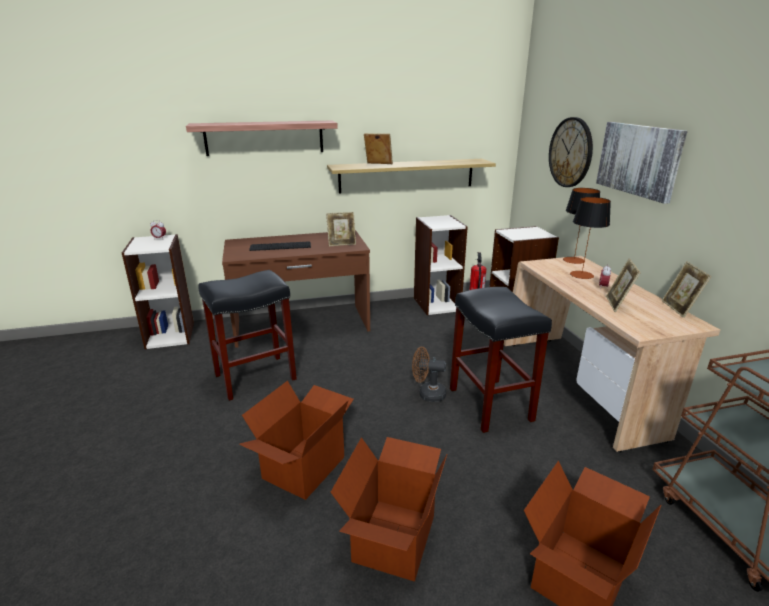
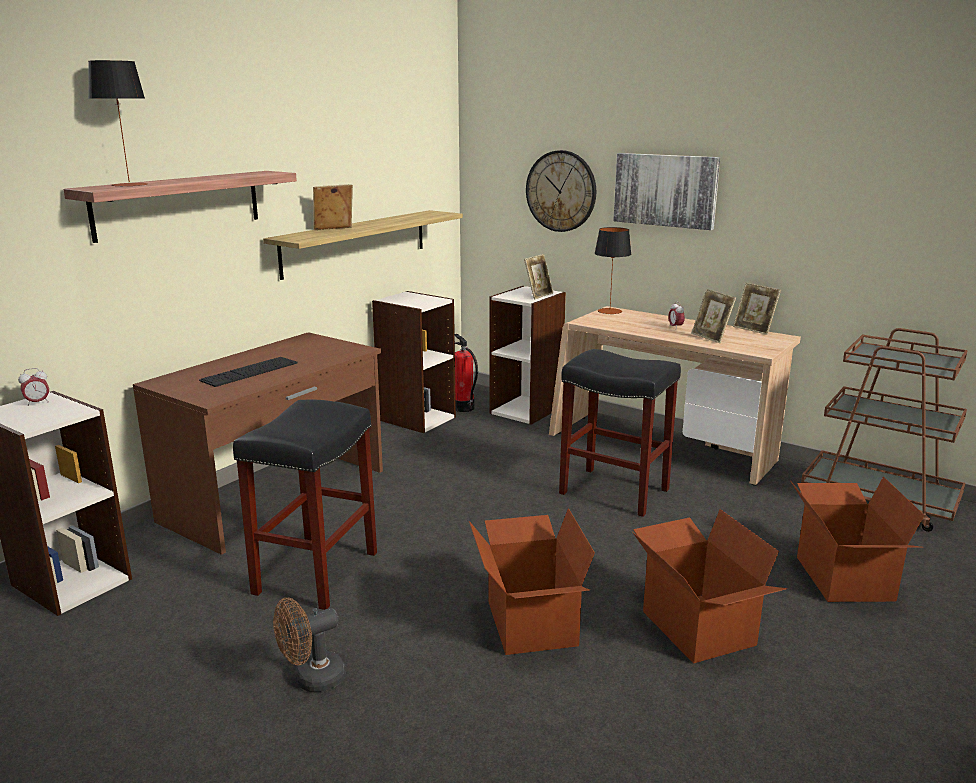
camera: 40 degrees left, 5 degrees down
(341, 244) = (329, 350): picture frame -> picture frame (538, 295)
(427, 394) = (545, 507): brown fan -> brown fan (312, 680)
(581, 275) = (640, 322): table lamp -> table lamp (129, 185)

